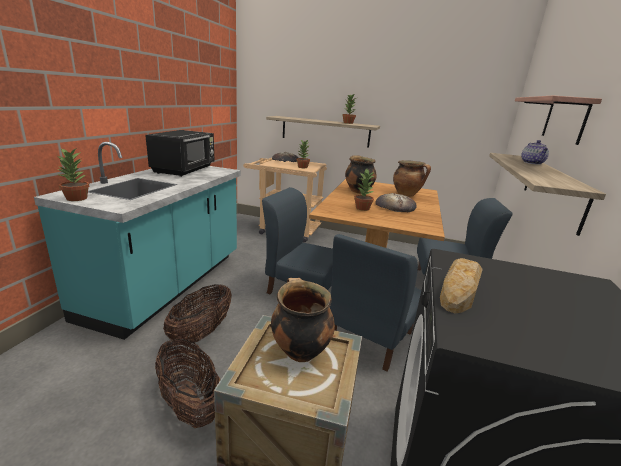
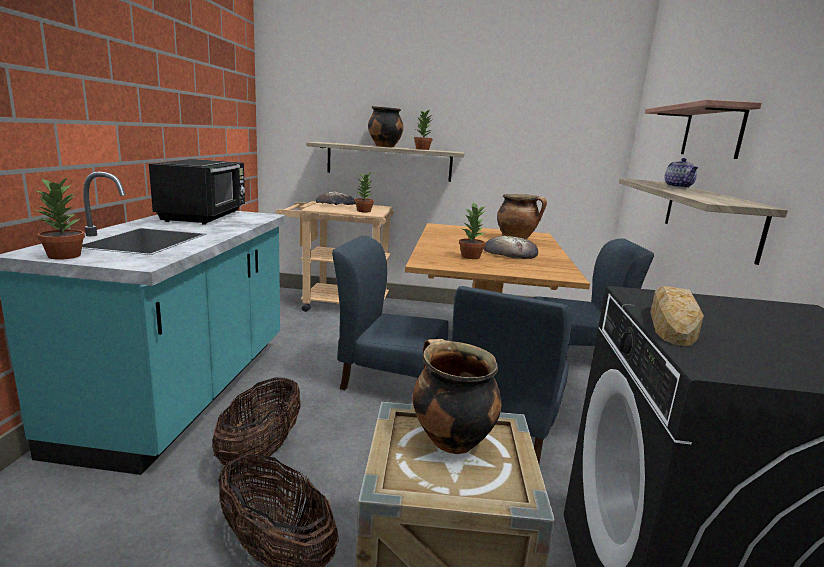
camera: 10 degrees left, 5 degrees down
(357, 191) = (452, 237): cooking pot -> cooking pot (384, 146)

